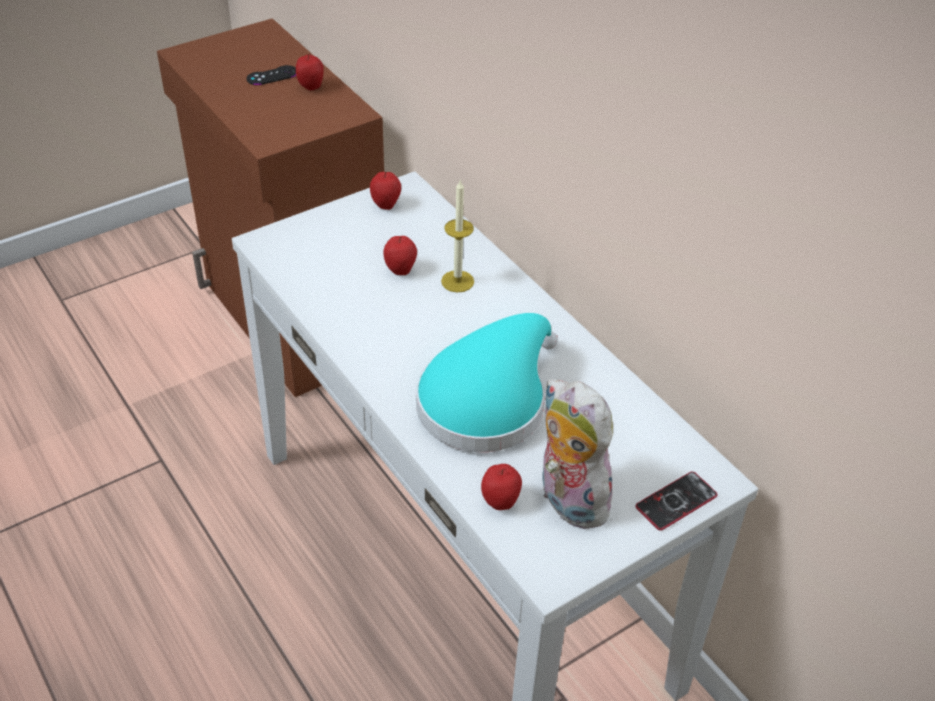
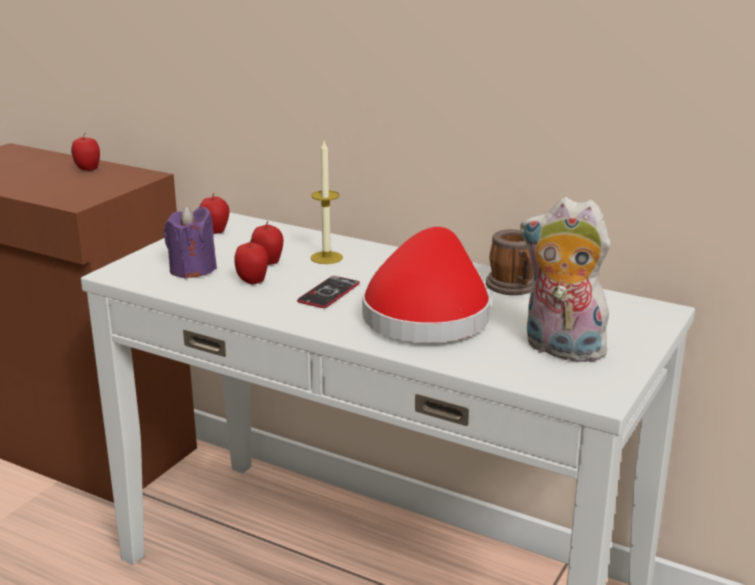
camera: 25 degrees left, 20 degrees down
(272, 76) = (42, 169): black game controller -> none
(328, 259) = (192, 270): none -> purple candle
(487, 400) = (427, 313): turquoise hat -> red hat
(500, 502) = (506, 365): apple -> apple (252, 281)
(599, 391) = (514, 287): none -> mug
(676, 502) = (645, 329): phone -> phone (328, 293)

